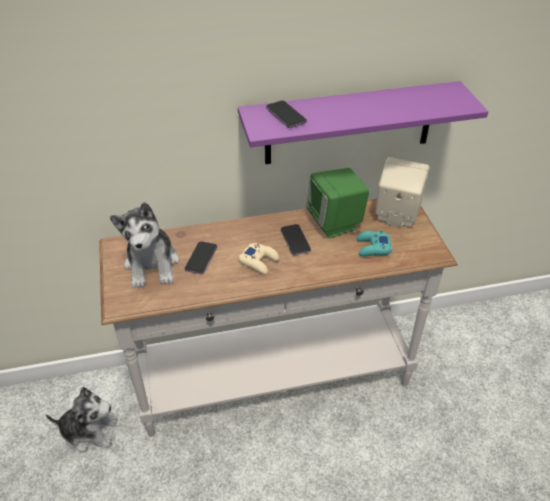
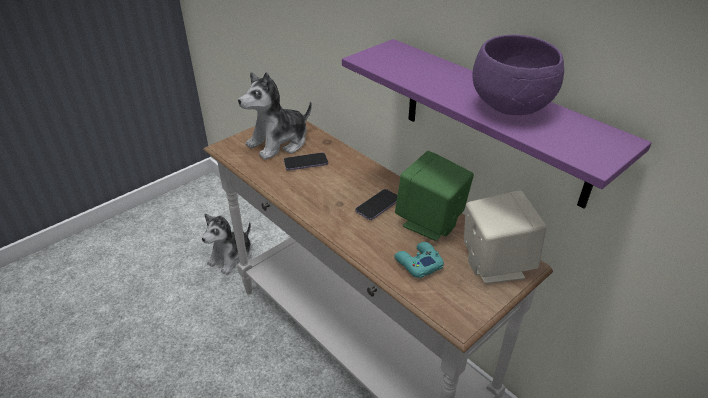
camera: 60 degrees right, 5 degrees down
(89, 431) = (232, 257): plush toy -> plush toy turned 60 degrees clockwise
(259, 261) = (329, 194): beige game controller -> none
(286, 115) = (405, 61): phone -> none
(392, 104) = (512, 108): none -> purple bowl

